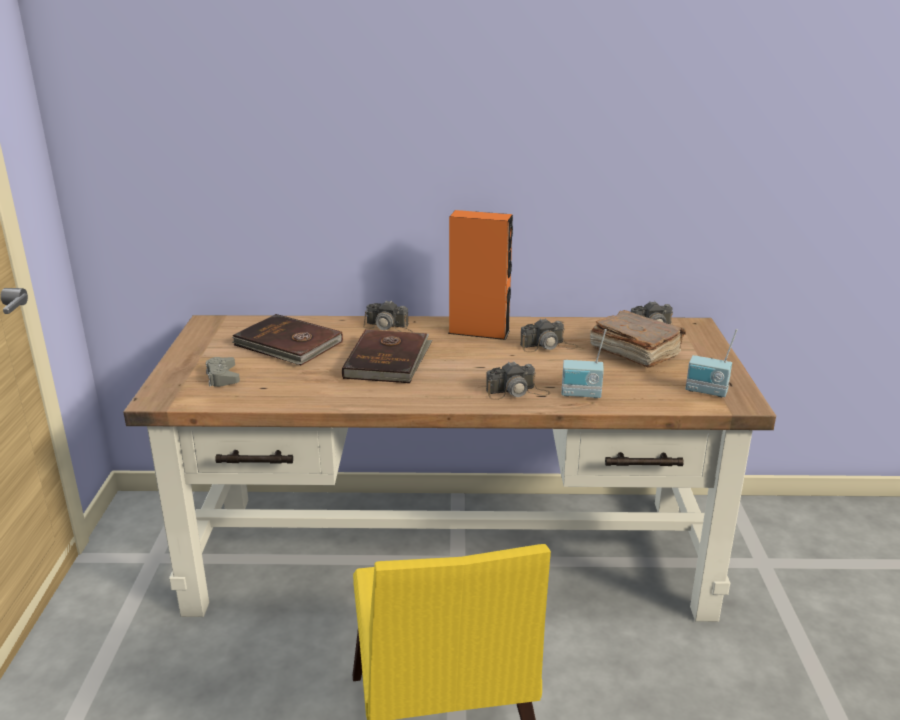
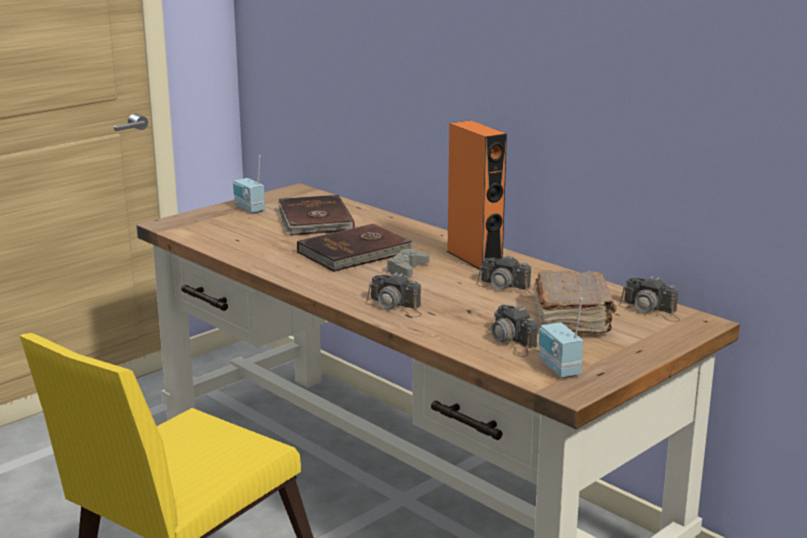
camera: 45 degrees right, 5 degrees down
(222, 377) = (228, 225): grey game controller -> grey game controller (407, 269)
(389, 327) = (412, 232): camera -> camera (511, 341)
(581, 395) = (441, 327): radio -> radio (248, 209)

